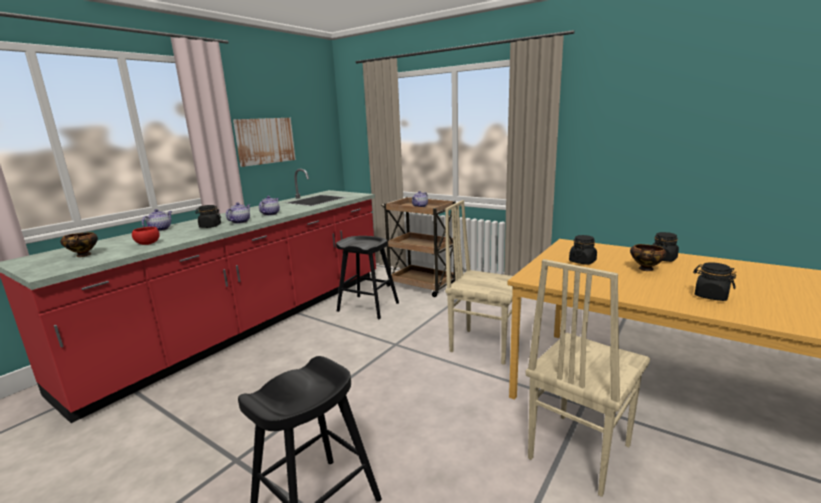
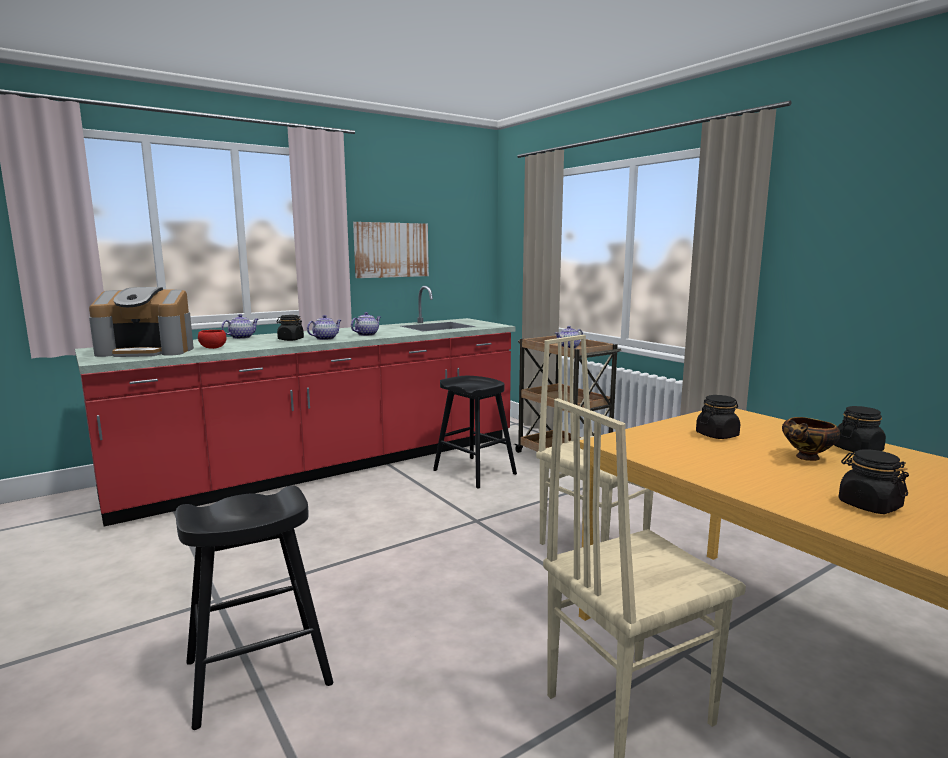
camera: 20 degrees right, 5 degrees down
(83, 255) = (148, 351): bowl -> coffee machine

